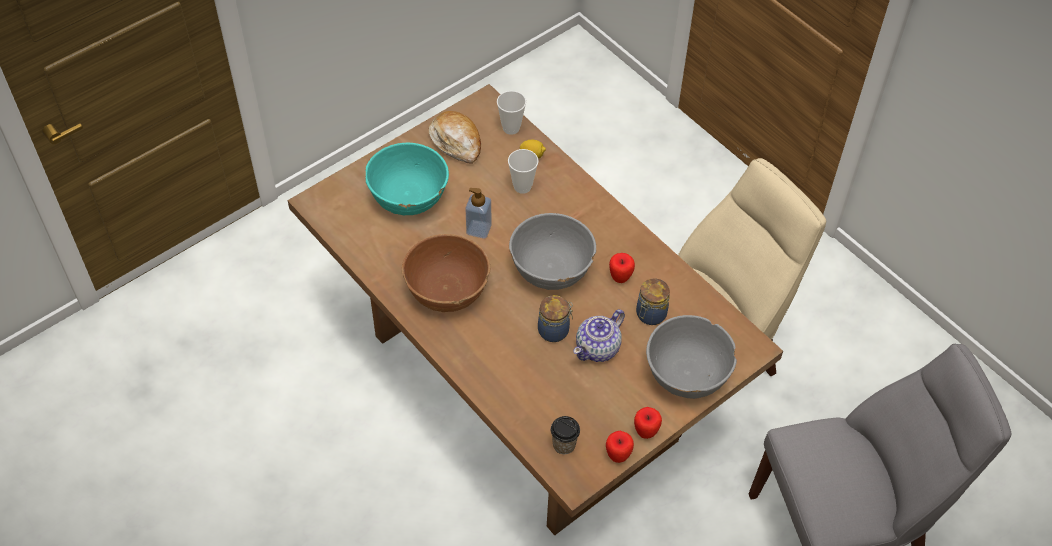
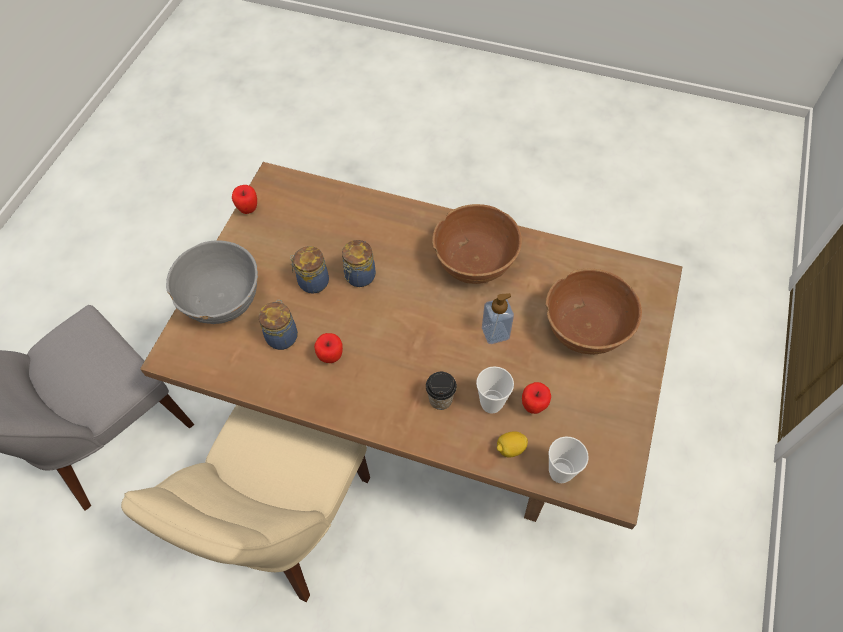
camera: 150 degrees right, 5 degrees up
(409, 197) = (585, 329): turquoise bowl -> brown bowl
(456, 142) = (598, 418): bread -> none
(551, 269) = (400, 331): grey bowl -> none
(564, 445) = (295, 197): cup -> cup (440, 399)
(598, 348) = (312, 282): teapot -> jar
(645, 432) = (235, 237): apple -> apple (533, 407)

